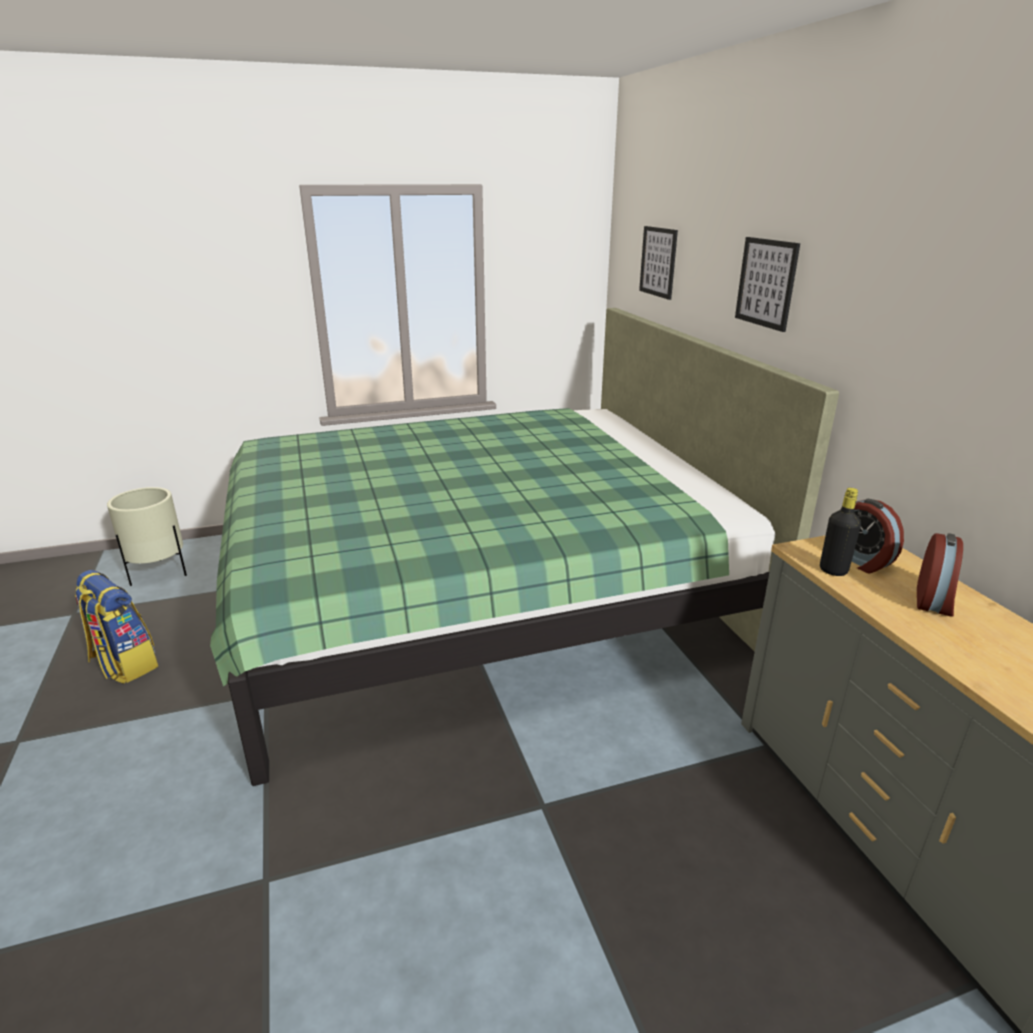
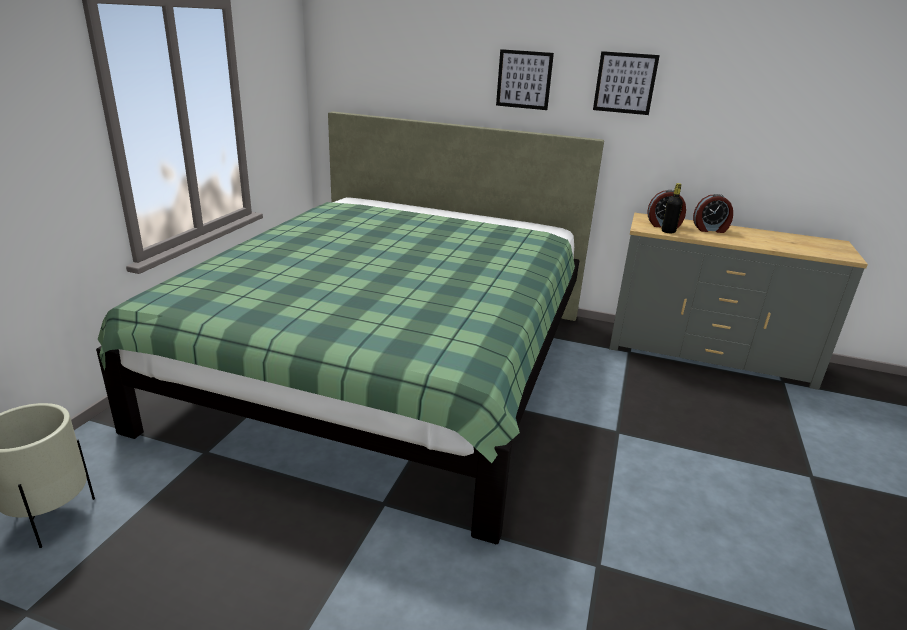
camera: 55 degrees left, 0 degrees up
(124, 664) = (214, 587): backpack -> none
(658, 262) = (389, 70): picture -> picture (625, 83)
(934, 601) = (710, 229): alarm clock -> alarm clock turned 120 degrees clockwise

